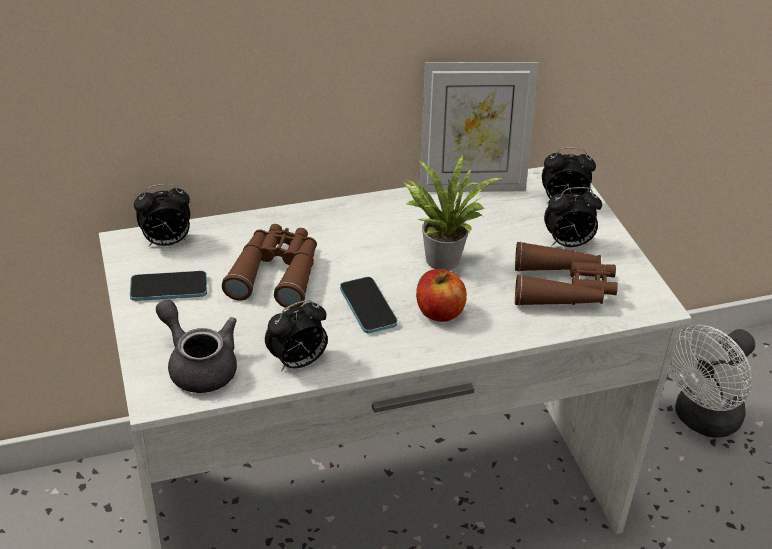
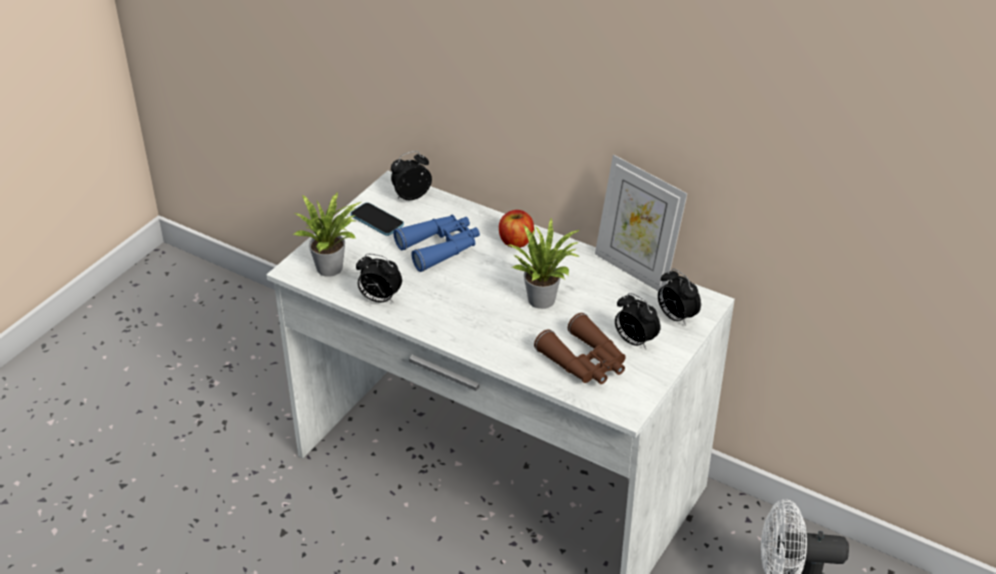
camera: 50 degrees right, 0 degrees up
(166, 242) = (411, 196): alarm clock -> alarm clock turned 120 degrees clockwise
(198, 365) = (333, 268): grey teapot -> potted plant
(276, 273) = (440, 247): brown binoculars -> blue binoculars
(368, 306) = (458, 296): phone -> none
(439, 312) = (491, 325): apple -> apple (516, 241)

